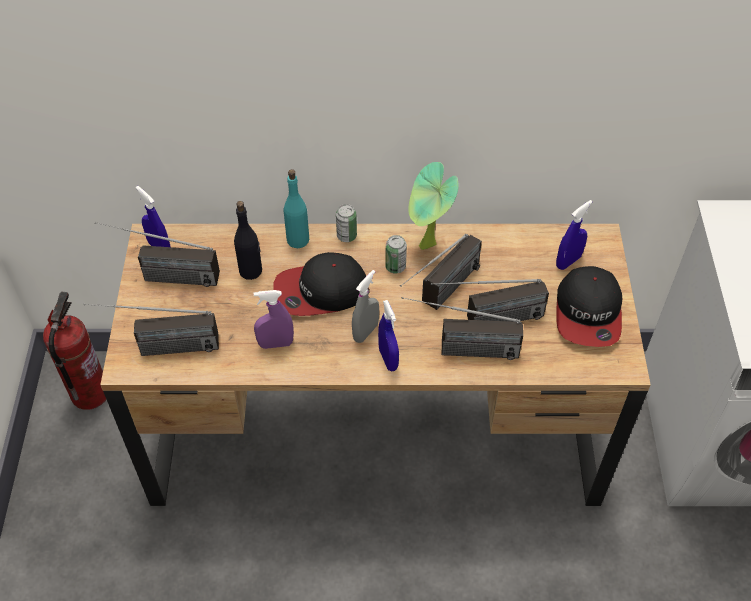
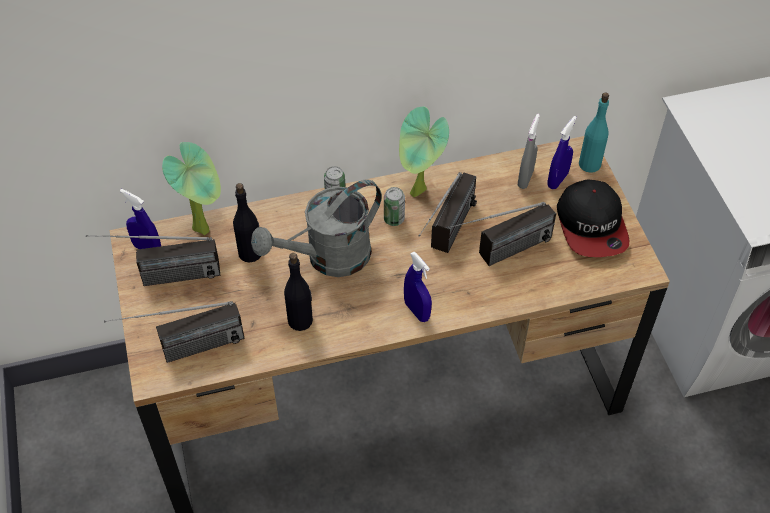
camera: 15 degrees left, 0 degrees up
(89, 393) = (76, 420): fire extinguisher -> none
(217, 239) = (205, 228): none -> potted plant
(276, 344) = (300, 320): purple spray bottle -> black bottle
(298, 239) = (288, 212): turquoise bottle -> turquoise bottle (589, 164)
(321, 291) = (328, 258): cap -> grey watering can
(365, 332) = (386, 289): grey spray bottle -> grey spray bottle (525, 179)
(458, 350) = (482, 287): radio -> none

